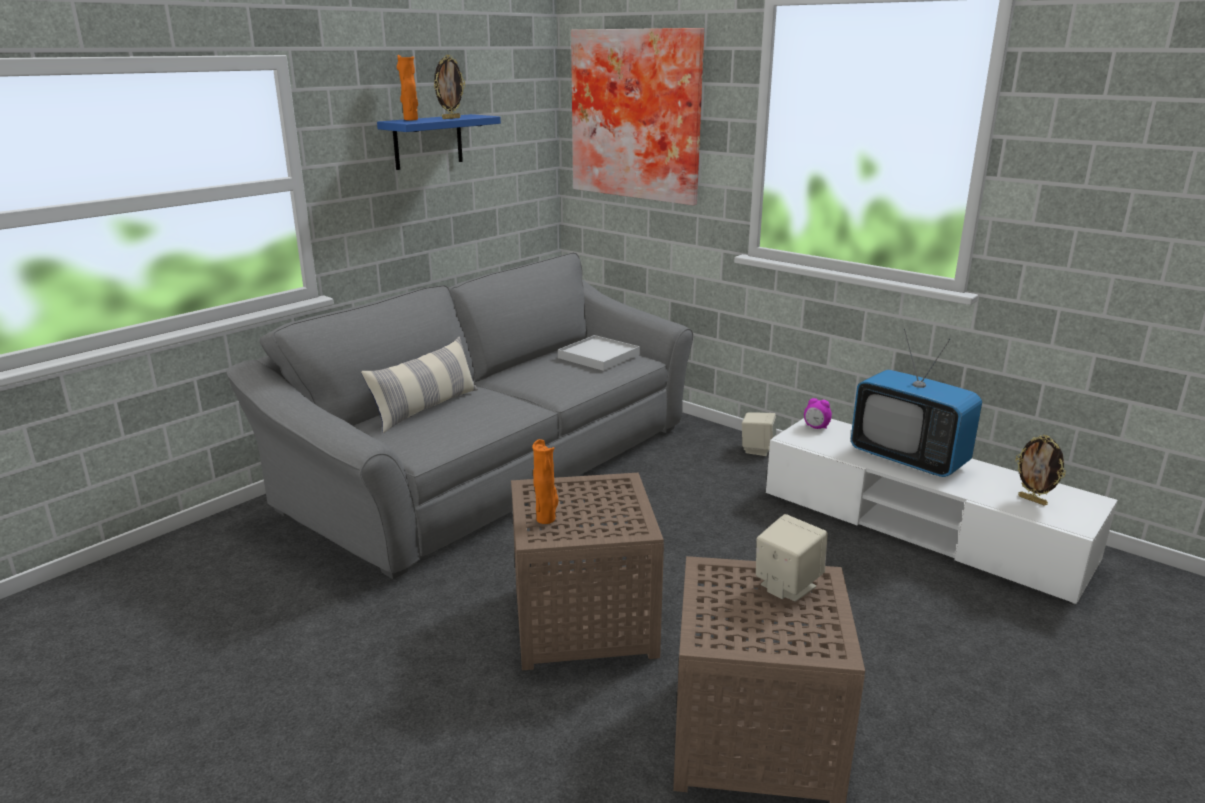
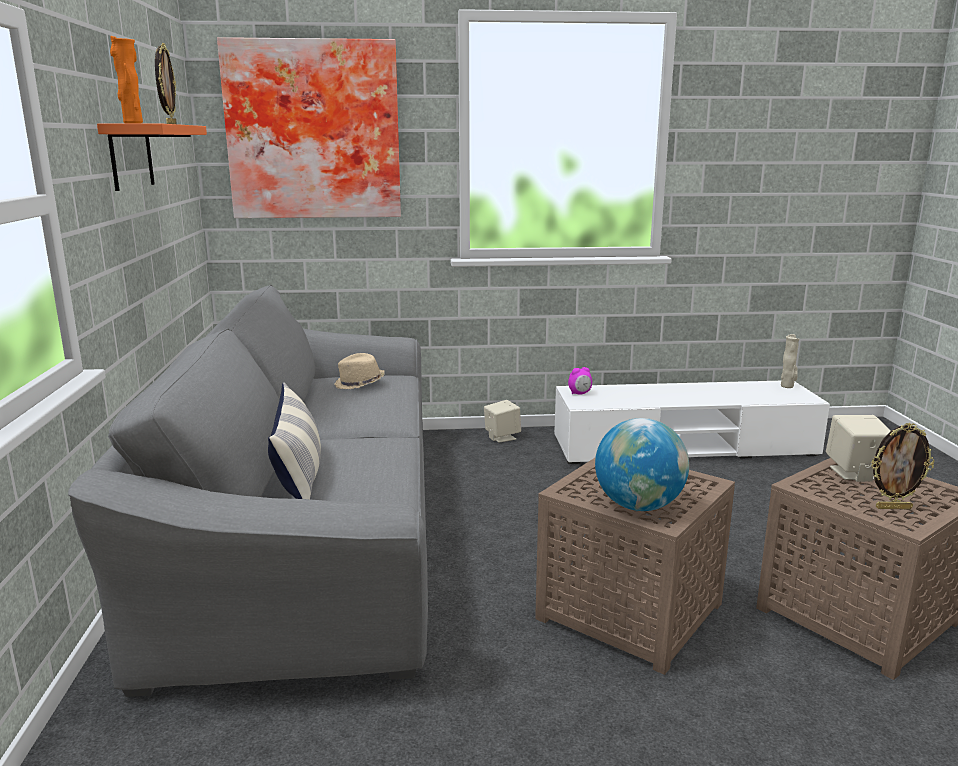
camera: 45 degrees left, 5 degrees down
(428, 141) = (131, 156): blue shelf -> orange shelf
(546, 519) = (638, 506): orange vase -> globe
(599, 356) = (359, 384): white tray -> beige hat
(908, 459) = (668, 394): television -> none
(1033, 500) = (767, 393): picture frame -> picture frame (893, 508)
(1085, 503) = (787, 386): none -> beige vase

